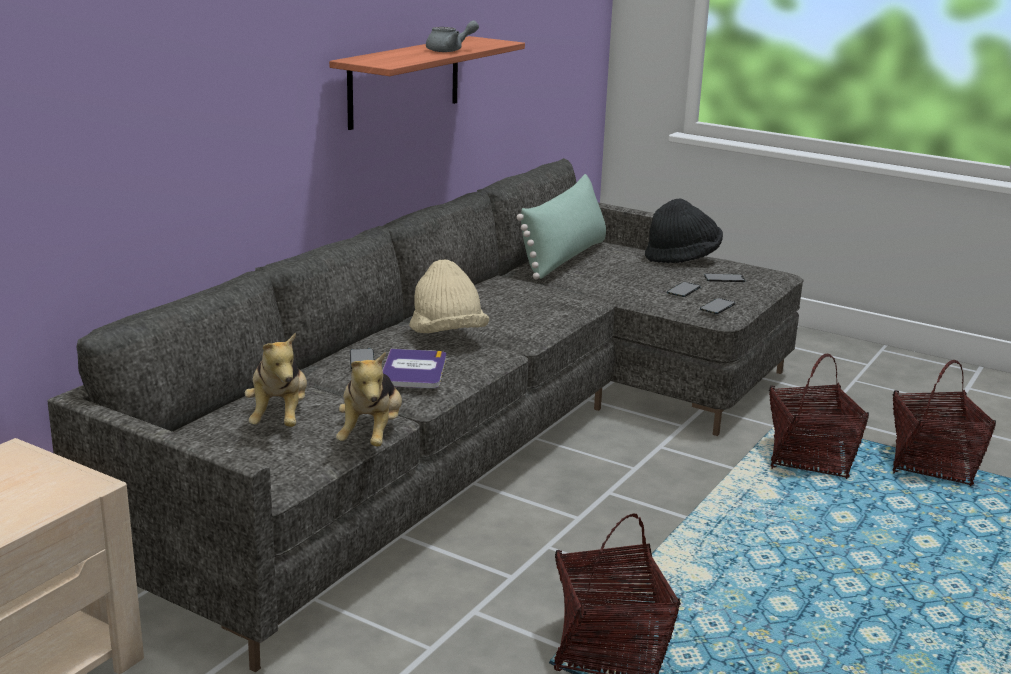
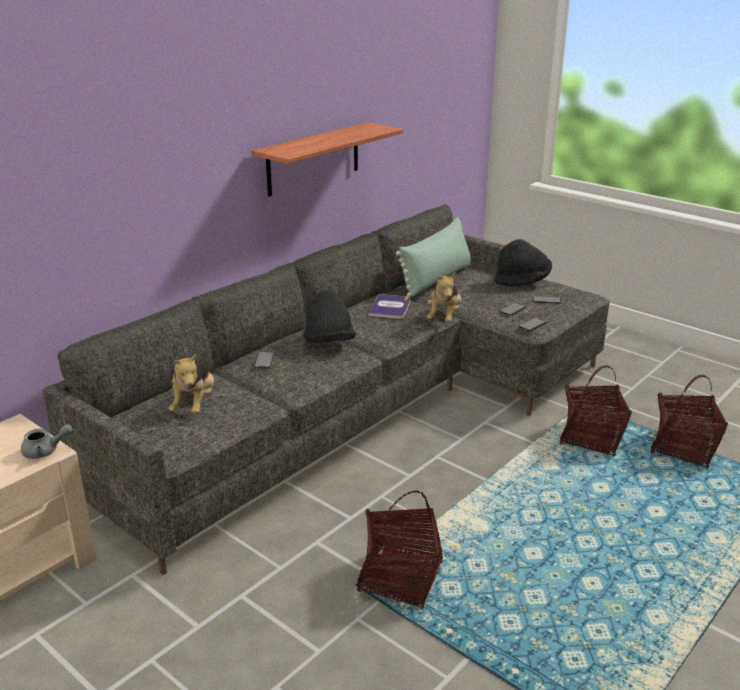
camera: 10 degrees right, 5 degrees up
(371, 436) = (251, 421): plush toy -> plush toy (444, 317)
(413, 370) = (295, 370): book -> book (390, 307)
(447, 335) = (329, 343): beige hat -> black hat
(450, 50) = (342, 138): grey teapot -> grey teapot (45, 451)

